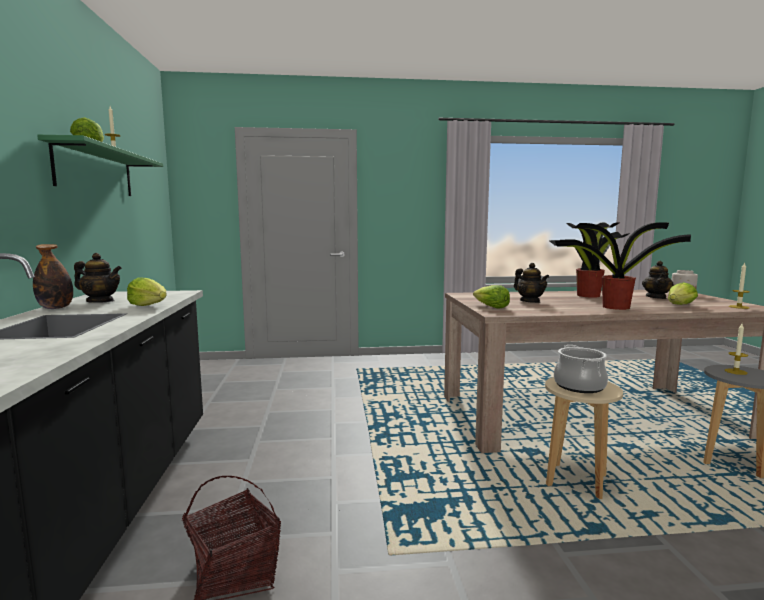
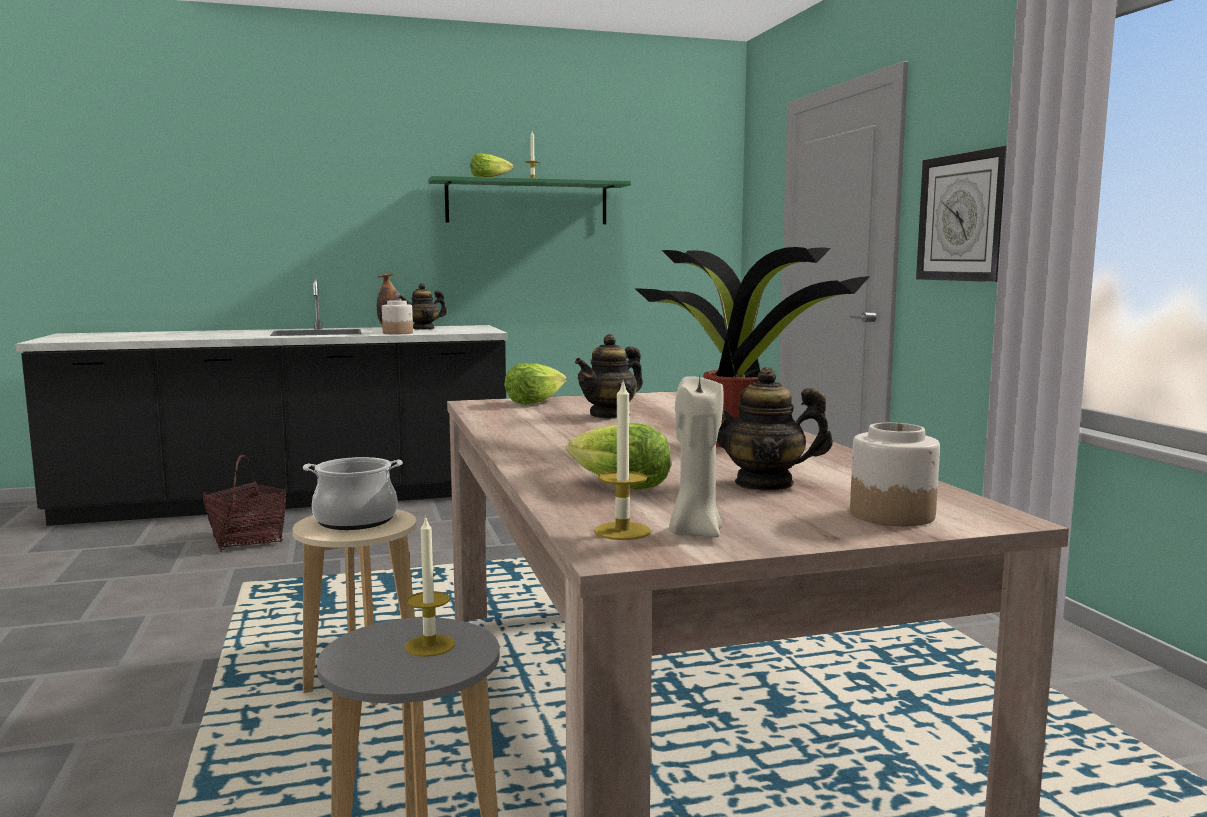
camera: 80 degrees right, 0 degrees up
(100, 301) = (423, 328): teapot -> teapot turned 60 degrees clockwise
(149, 306) = (398, 333): lettuce -> jar
(406, 207) = (963, 217): none -> wall clock
(614, 307) = (564, 446): potted plant -> none
(729, 303) = (694, 533): none -> beige candle

